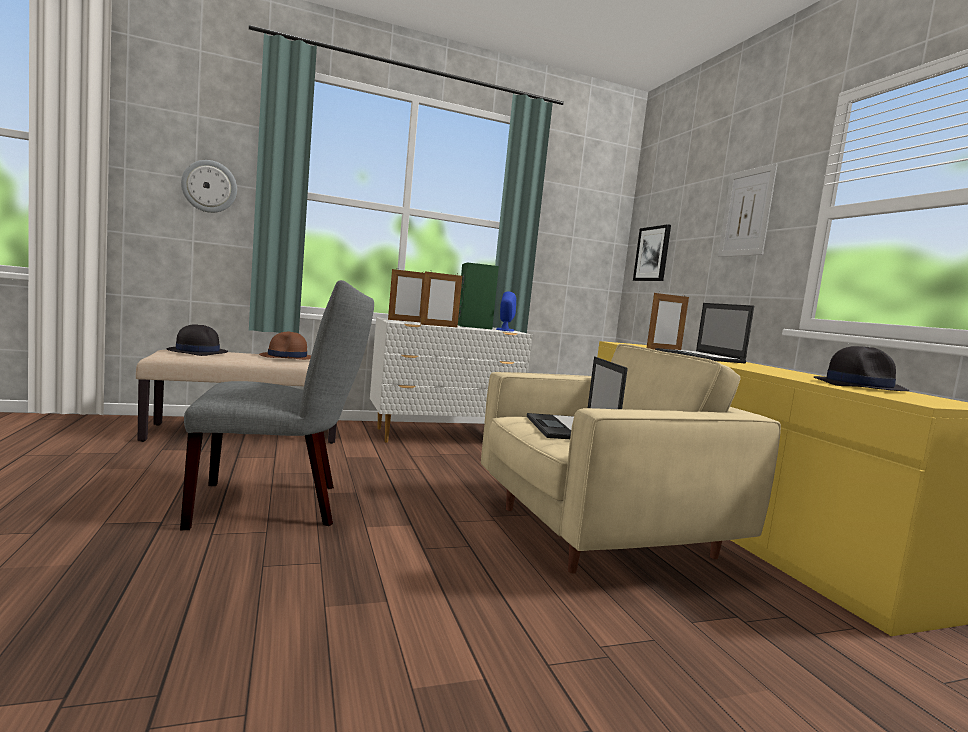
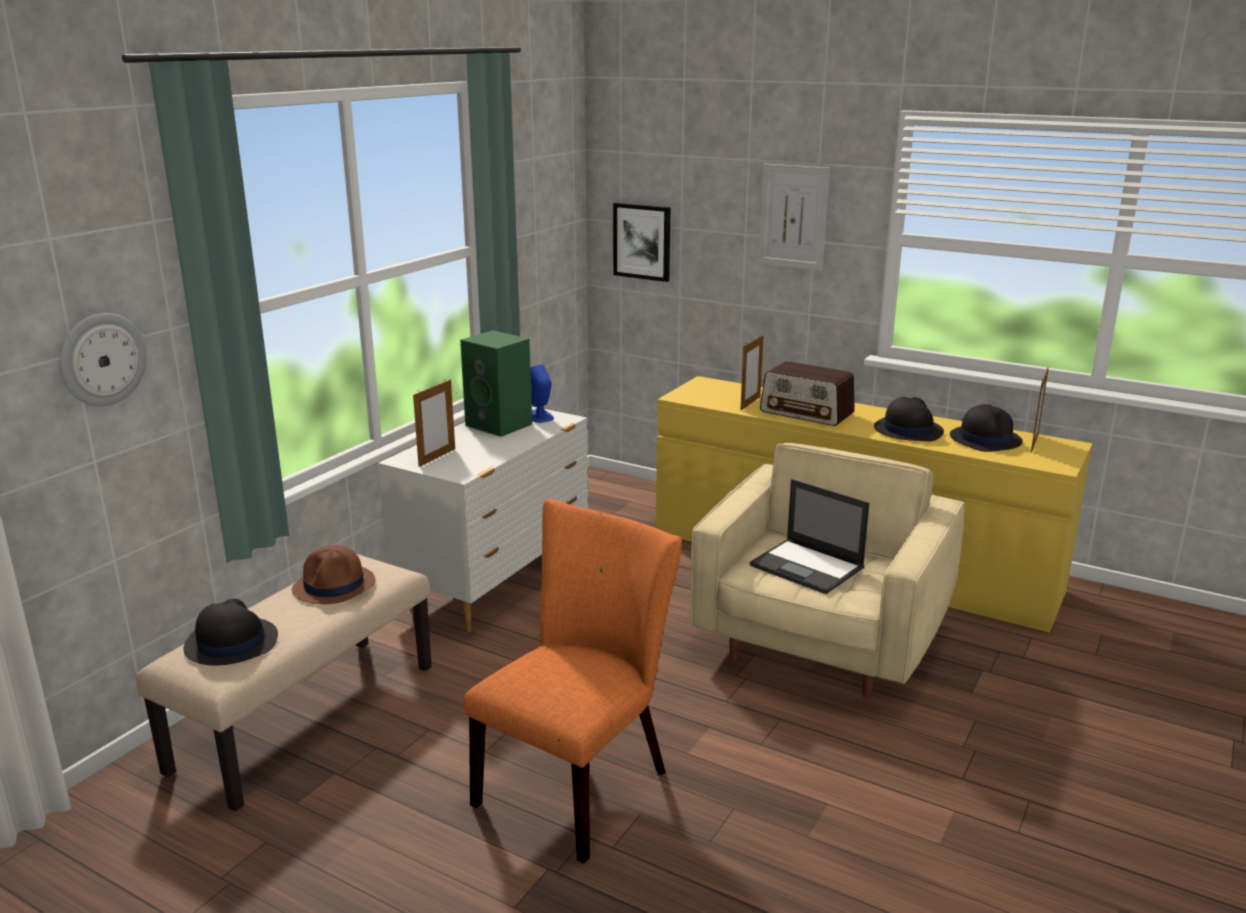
camera: 40 degrees left, 15 degrees up
(278, 504) = (580, 782): grey chair -> orange chair
(439, 326) = (502, 455): picture frame -> picture frame (1034, 443)
(699, 357) = (807, 413): laptop -> radio
(777, 371) = (907, 430): none -> black hat

